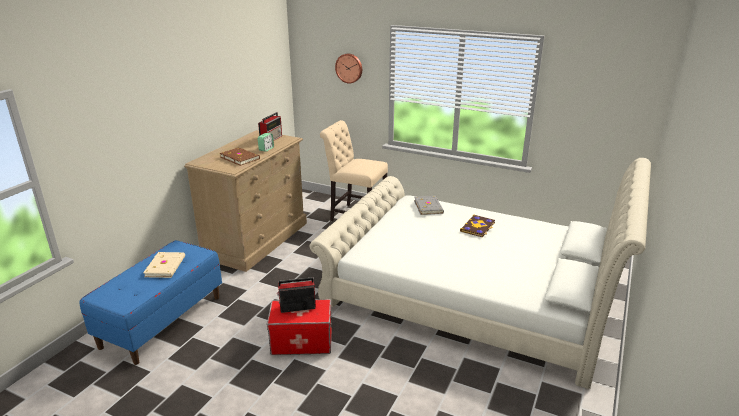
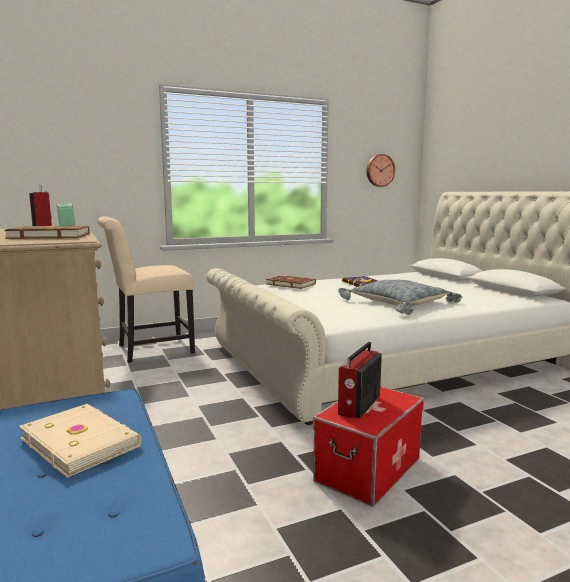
camera: 50 degrees left, 15 degrees down
(349, 68) = (99, 144): wall clock -> wall clock (379, 170)
(429, 206) = (291, 284): grey book -> brown book
(445, 256) = (399, 301): none -> pillow

